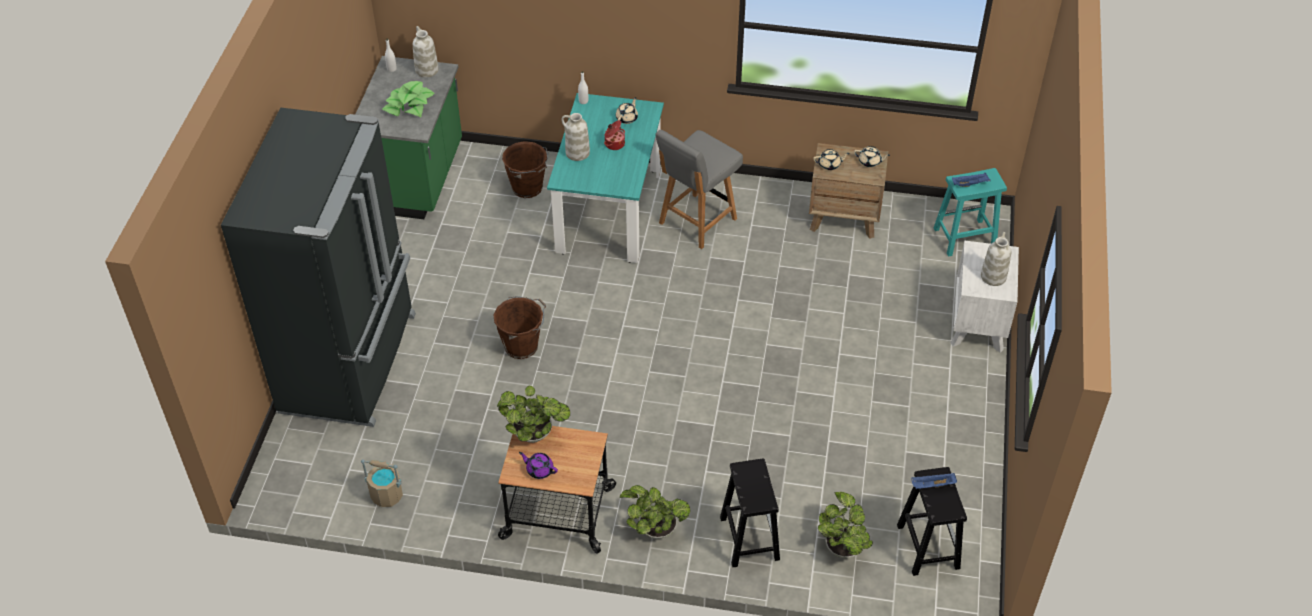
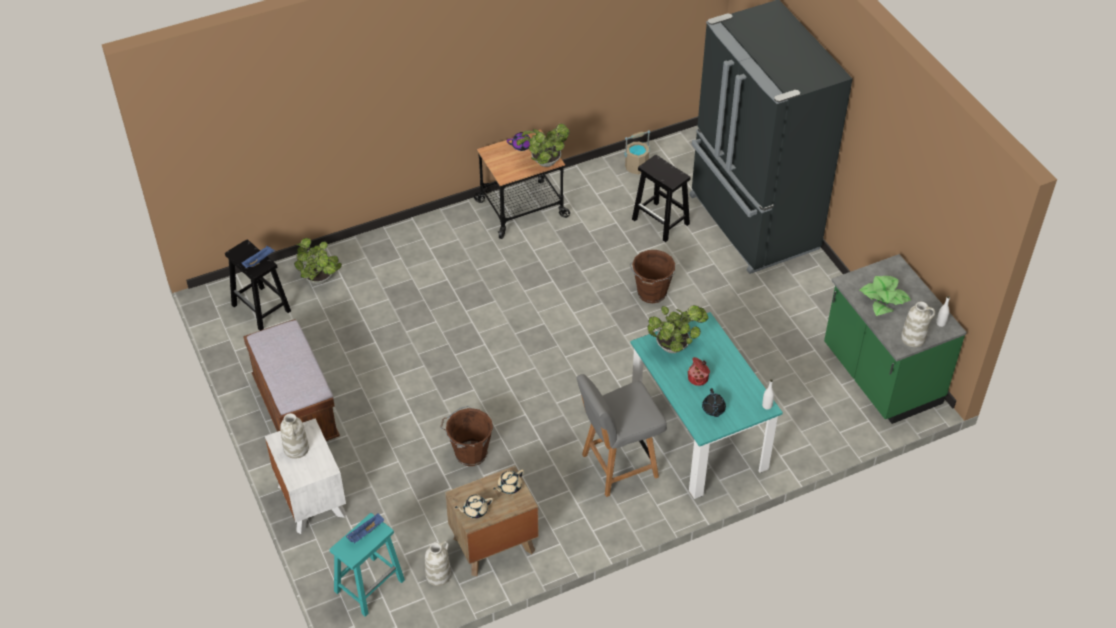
camera: 145 degrees right, 0 degrees up
(528, 188) = (785, 418): brown bucket -> brown bucket (469, 453)
(577, 153) = (719, 353): white vase -> white vase (438, 575)
(627, 118) = (713, 409): beige teapot -> black teapot
(654, 529) = (452, 230): potted plant -> potted plant (674, 346)
(696, 222) = (618, 466): grey chair -> grey chair turned 120 degrees counterclockwise
(749, 537) = (387, 255): black stool -> black stool (661, 222)
(949, 413) = (295, 409): none -> brown bench

